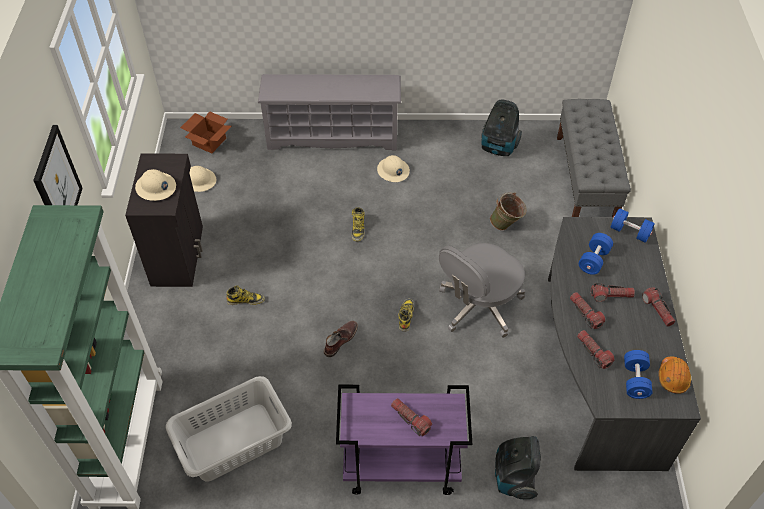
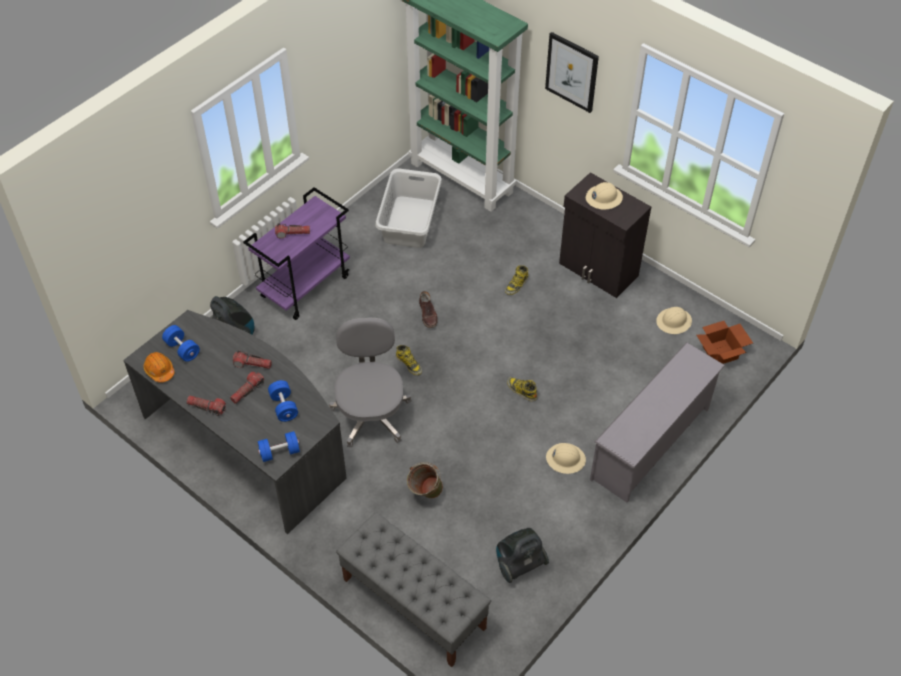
camera: 130 degrees right, 0 degrees up
(593, 352) = (224, 344): flashlight -> none

